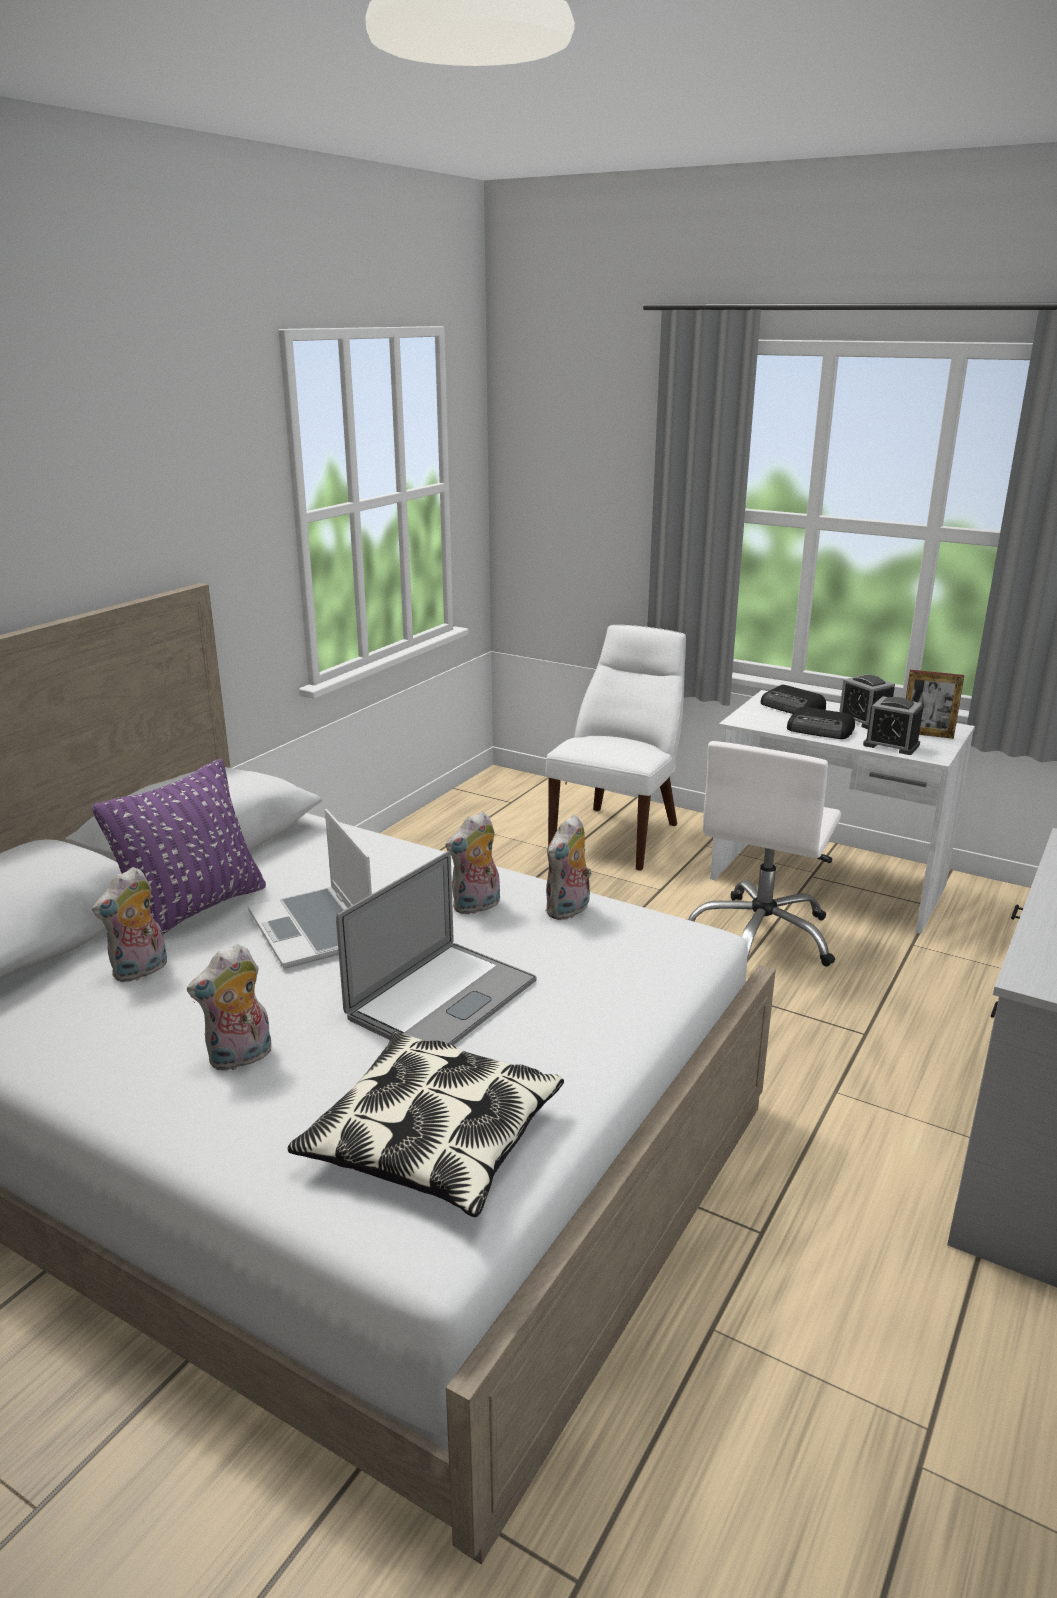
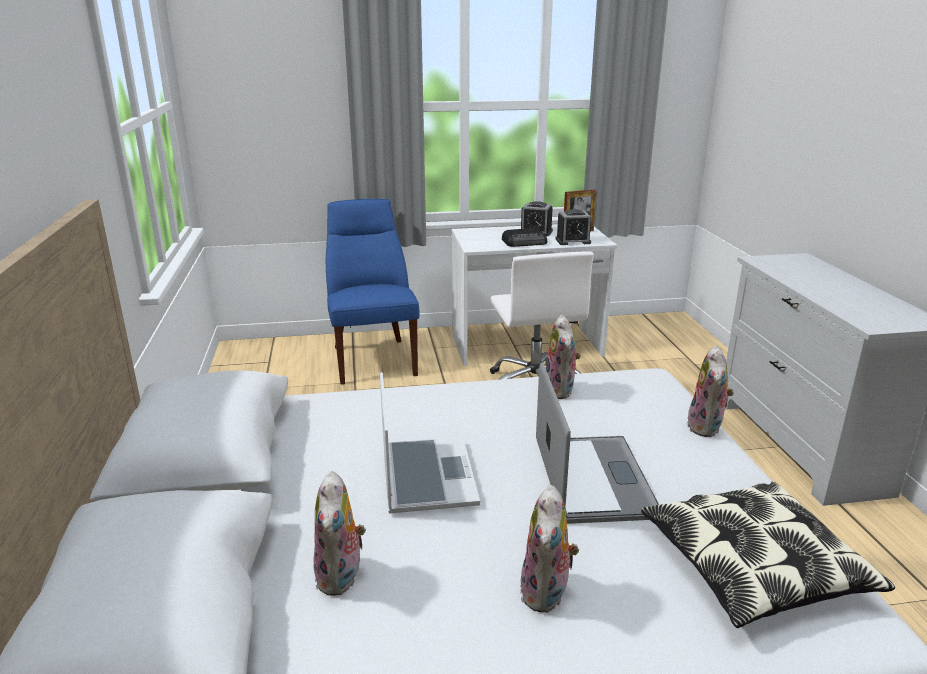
camera: 40 degrees left, 0 degrees up
(194, 909) = (297, 506): purple pillow -> none
(314, 930) = (425, 476): laptop -> laptop turned 120 degrees counterclockwise
(476, 906) = (504, 411): plush toy -> plush toy (707, 427)
(618, 834) = (373, 358): white chair -> blue chair
(793, 707) = (487, 234): radio -> none

